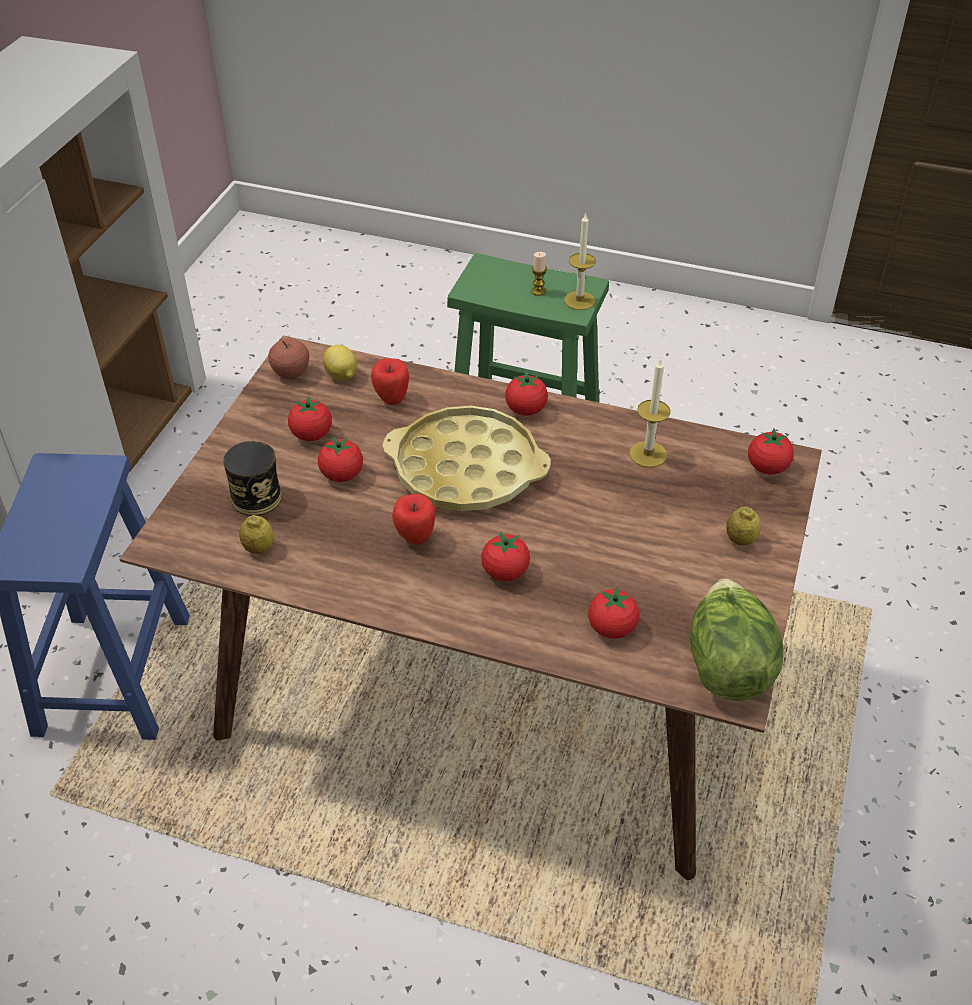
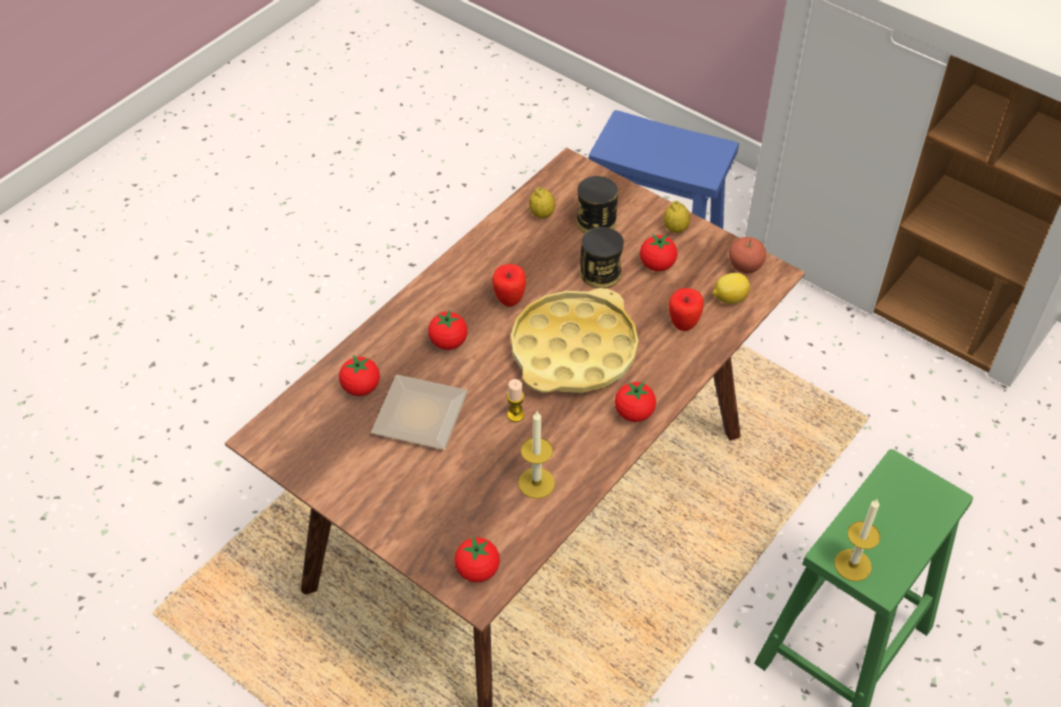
camera: 110 degrees right, 5 degrees up
(342, 475) = (600, 273): tomato -> can
(538, 291) = (883, 533): candle -> candle (515, 415)
(617, 566) = (418, 413): none -> plate
(727, 665) = (288, 444): lettuce -> none
(740, 539) = (403, 508): lemon -> lemon (675, 229)

